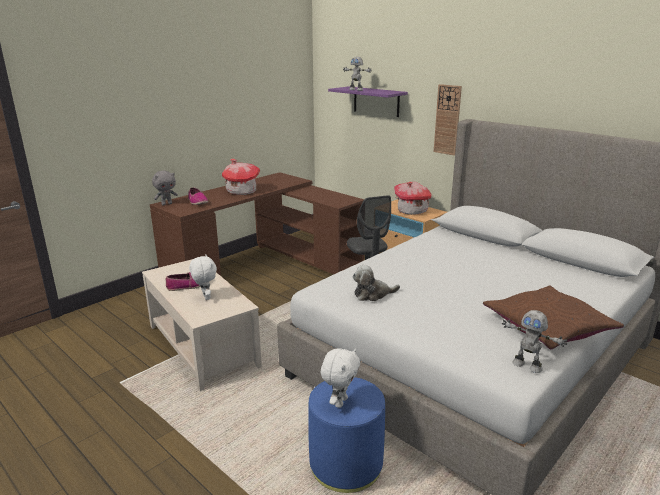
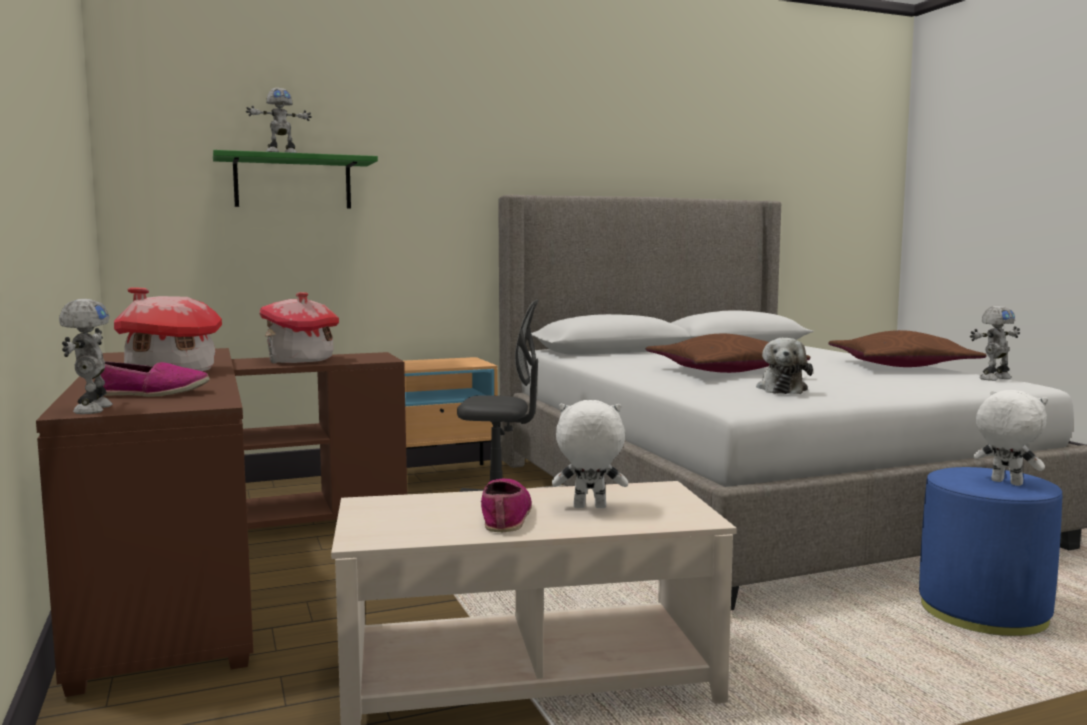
camera: 65 degrees left, 15 degrees down
(167, 204) = (90, 409): grey plush toy -> toy robot
(376, 101) = (293, 183): purple shelf -> green shelf
(412, 211) = (441, 363): toy house -> toy house (299, 360)
(426, 273) = (723, 371): none -> brown pillow
(447, 120) = (451, 204): wall clock -> none

